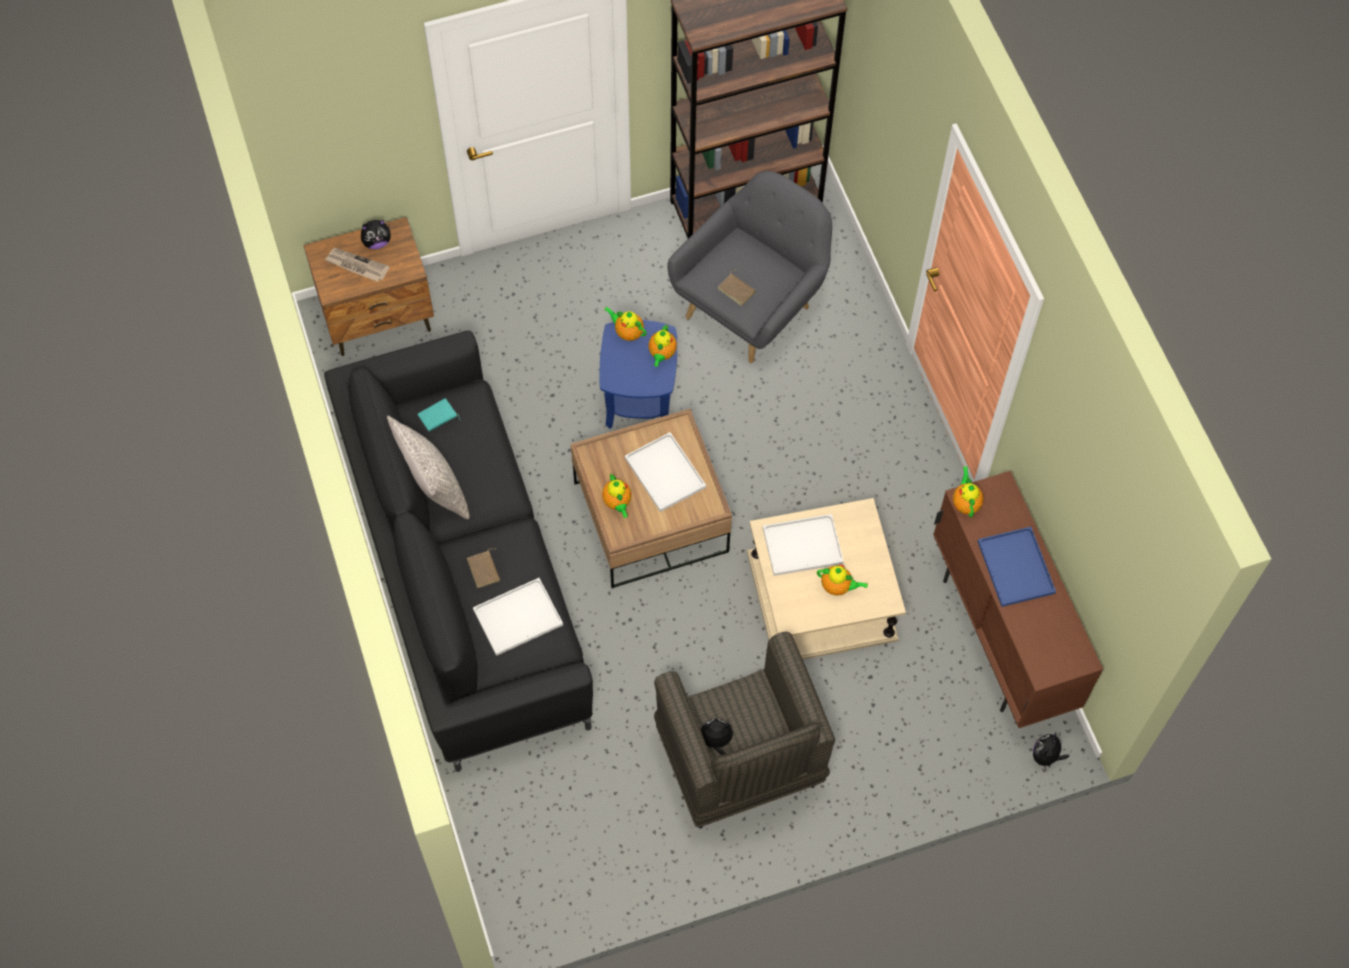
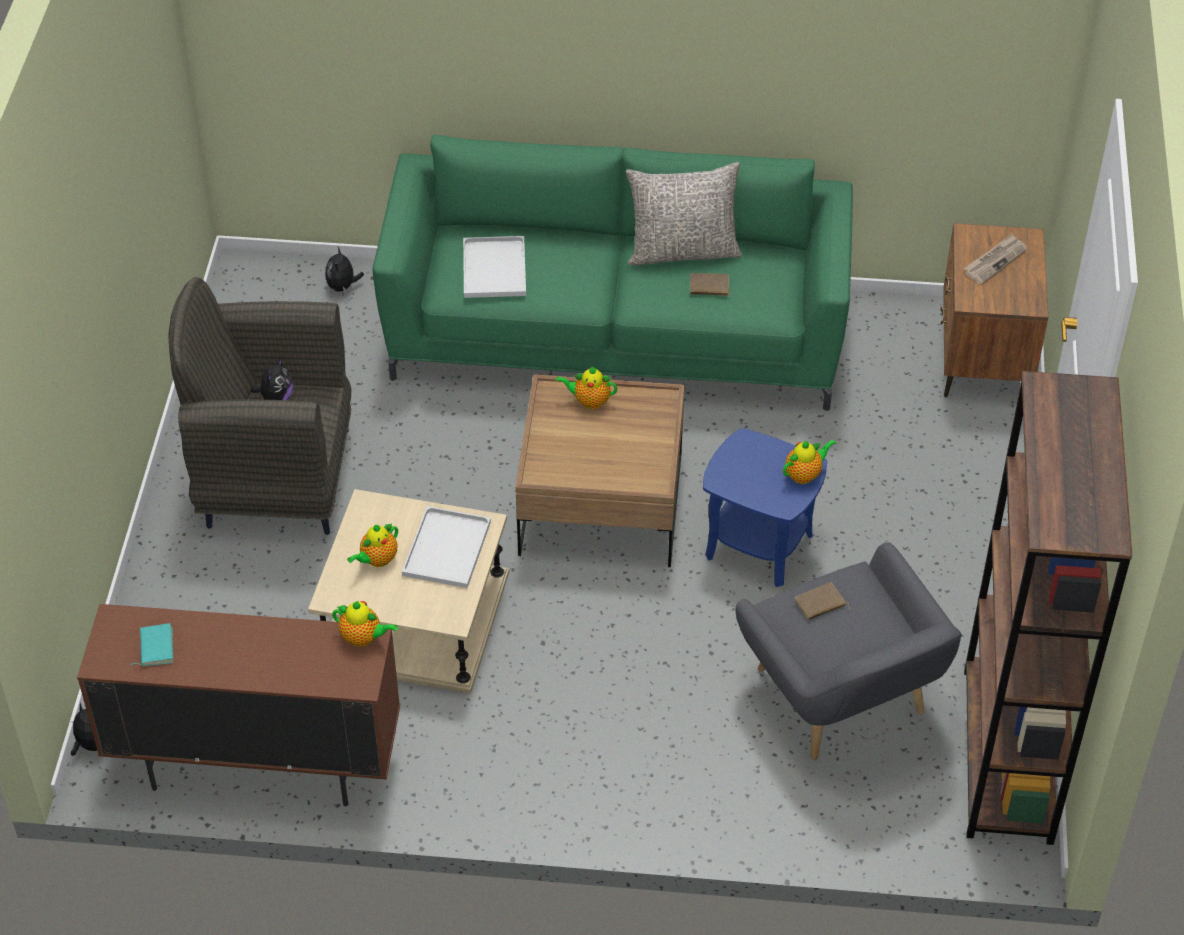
camera: 115 degrees right, 15 degrees down
(377, 242) = (1021, 284): plush toy -> plush toy (343, 287)
(438, 417) = (765, 276): turquoise book -> turquoise book (155, 647)
(465, 578) = (616, 337): black sofa -> green sofa
(485, 570) = (562, 260): brown book -> brown book (709, 287)
(662, 354) = (758, 495): teapot -> none
(663, 472) = (605, 450): white tray -> none
(1017, 568) = (250, 651): blue tray -> none

